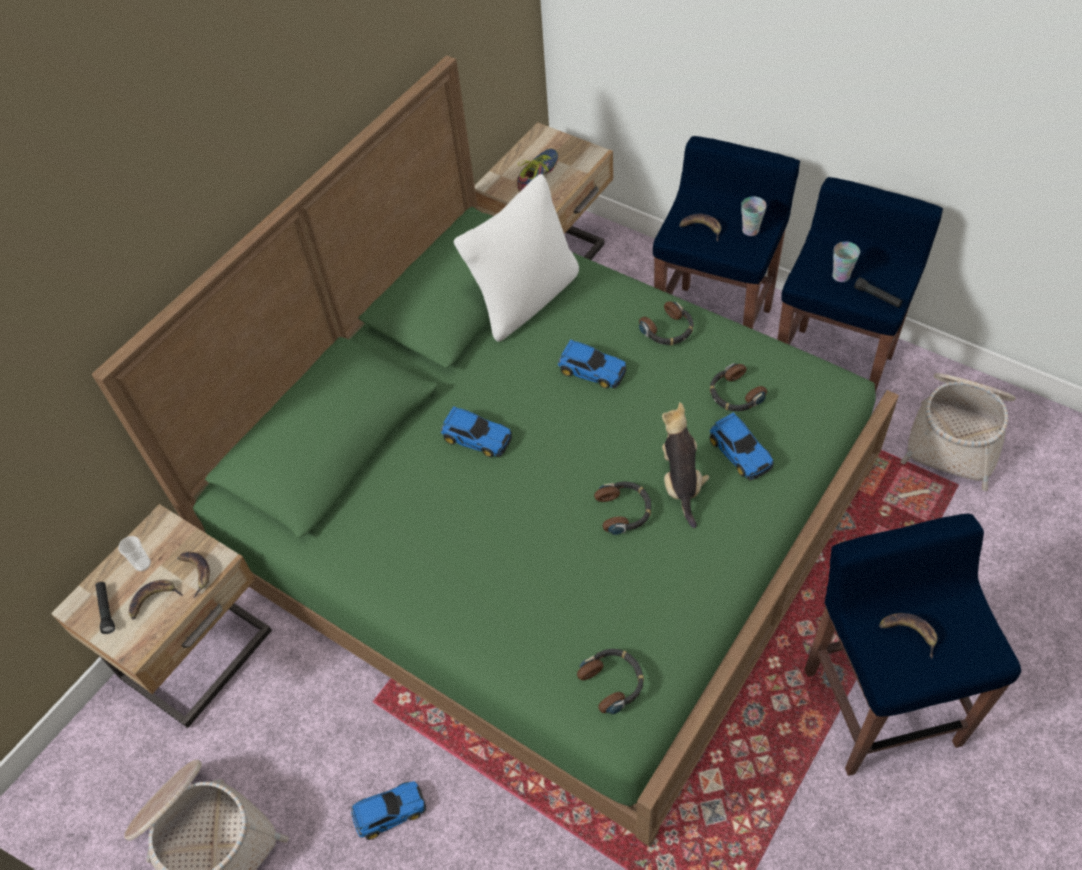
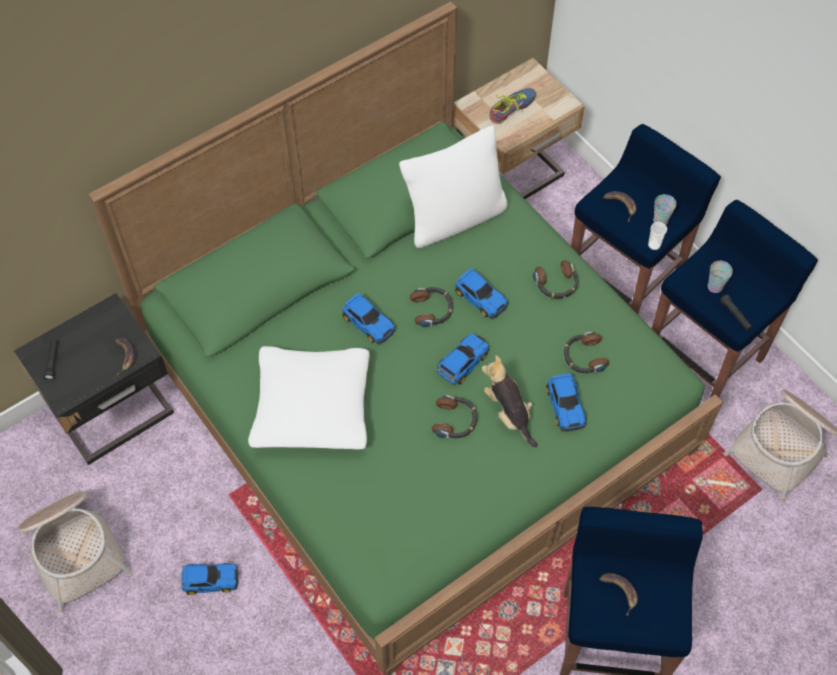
camera: 15 degrees right, 5 degrees up
(142, 564) = (89, 336): cup -> cup (654, 245)
(154, 599) = (88, 366): banana -> none
(201, 656) = (116, 414): beige nightstand -> black nightstand
(451, 552) = (312, 407): none -> white pillow
(603, 445) = (461, 363): none -> toy car
(613, 682) = (390, 547): headphones -> headphones (432, 309)
(681, 482) = (509, 413): plush toy -> plush toy turned 45 degrees counterclockwise

